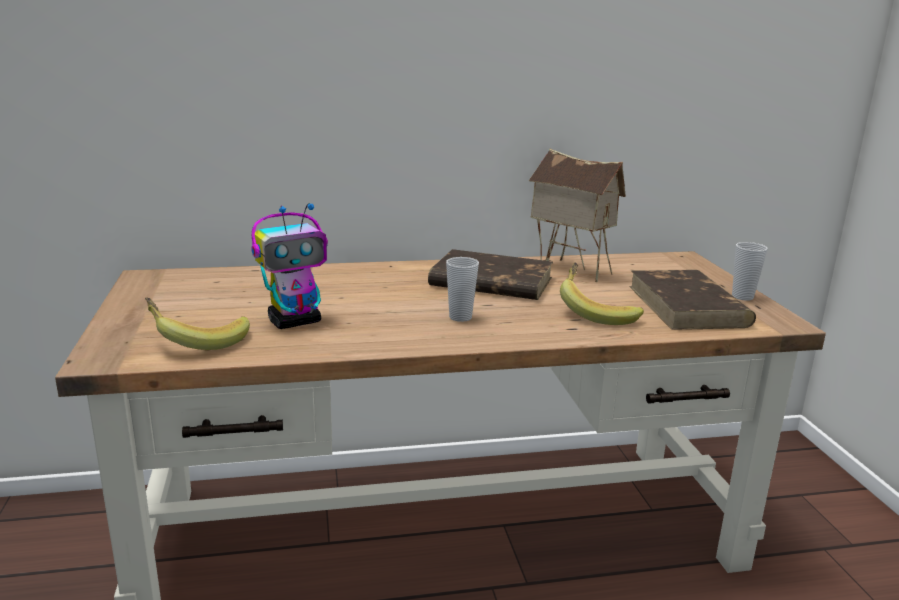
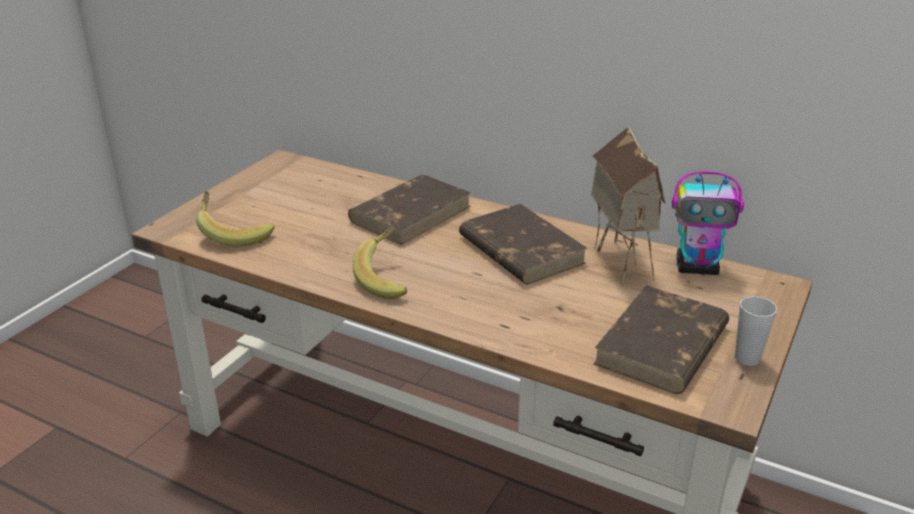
camera: 40 degrees right, 10 degrees up
(295, 321) = (314, 238): toy robot -> toy robot (697, 268)
(355, 282) = (411, 213): none -> brown book
(460, 317) = (433, 278): cup -> none
(596, 312) = (556, 318): banana -> banana (389, 278)

